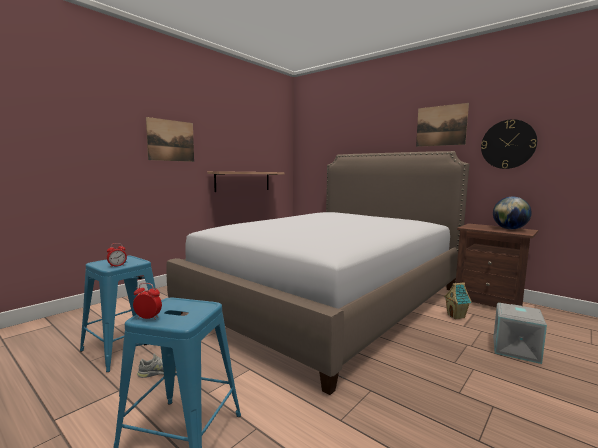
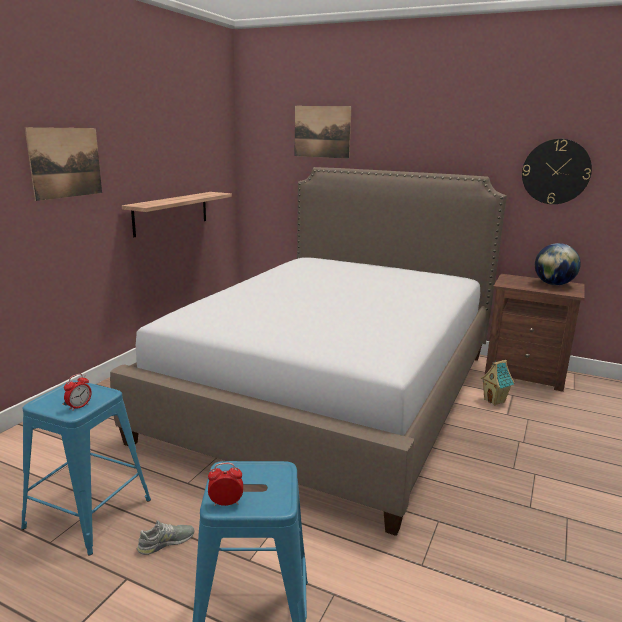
camera: 15 degrees left, 10 degrees up
(441, 125) = (469, 137): picture -> picture (322, 131)
(517, 350) = (571, 440): grey storage box -> none

